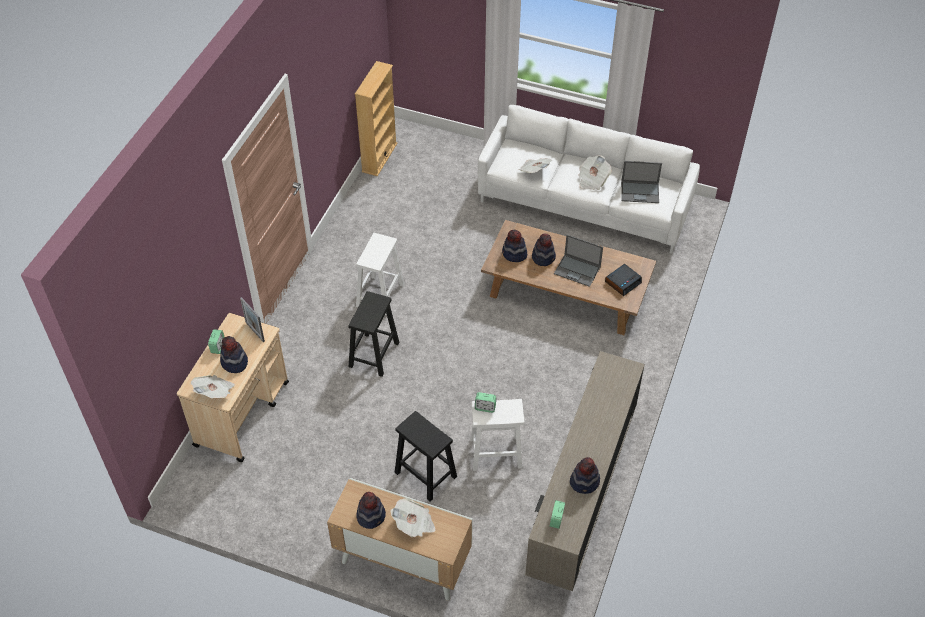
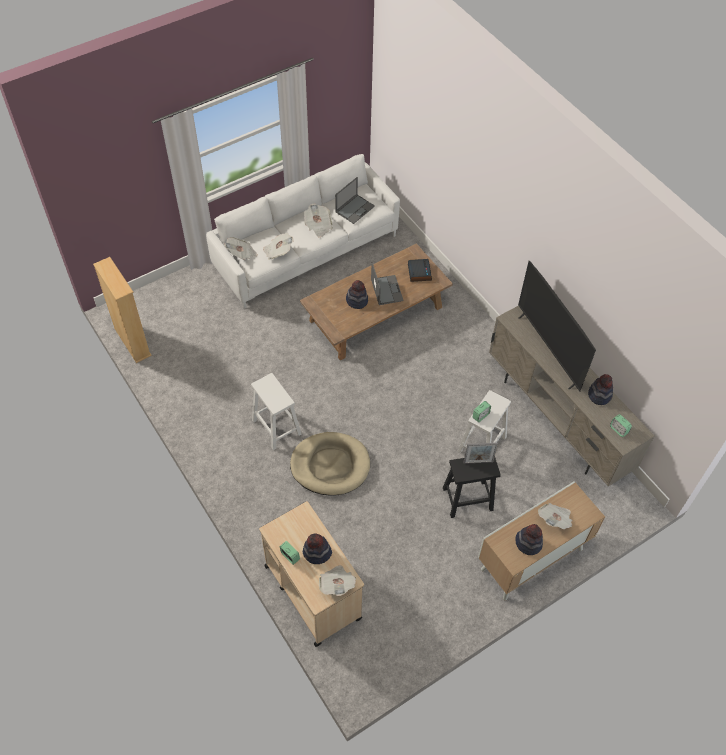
camera: 55 degrees left, 5 degrees up
(255, 332) = (296, 520): picture frame -> picture frame (478, 462)
(374, 354) = (330, 465): black stool -> beige dog bed
(507, 151) = (242, 254): none -> newspaper
(514, 254) = (338, 315): hat -> none
(577, 270) = (386, 290): laptop -> laptop turned 75 degrees counterclockwise
(600, 412) = (548, 350): none -> television

